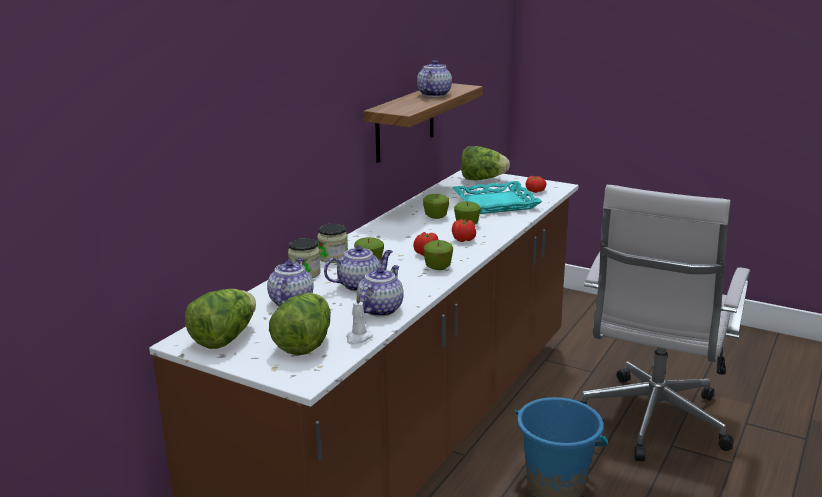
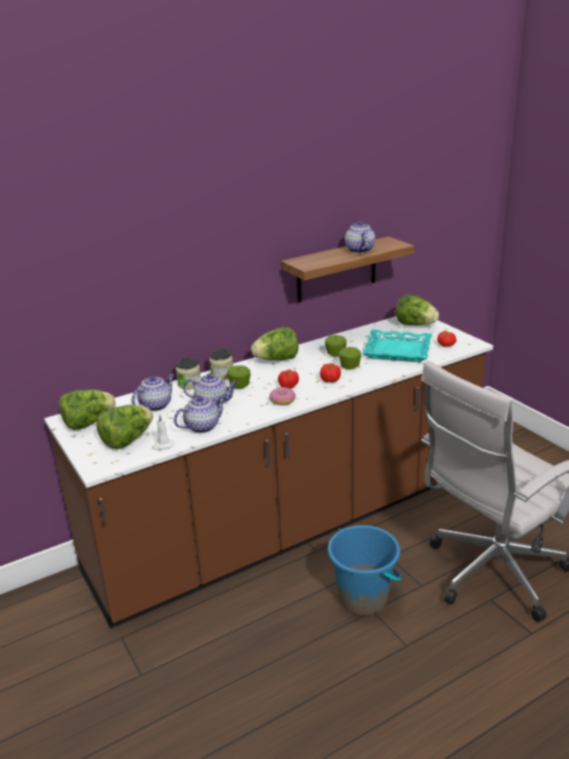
camera: 30 degrees right, 5 degrees up
(377, 232) = (276, 360): none -> lettuce
(434, 94) = (359, 250): teapot -> teapot turned 60 degrees counterclockwise
(438, 267) = (282, 400): apple -> donut

